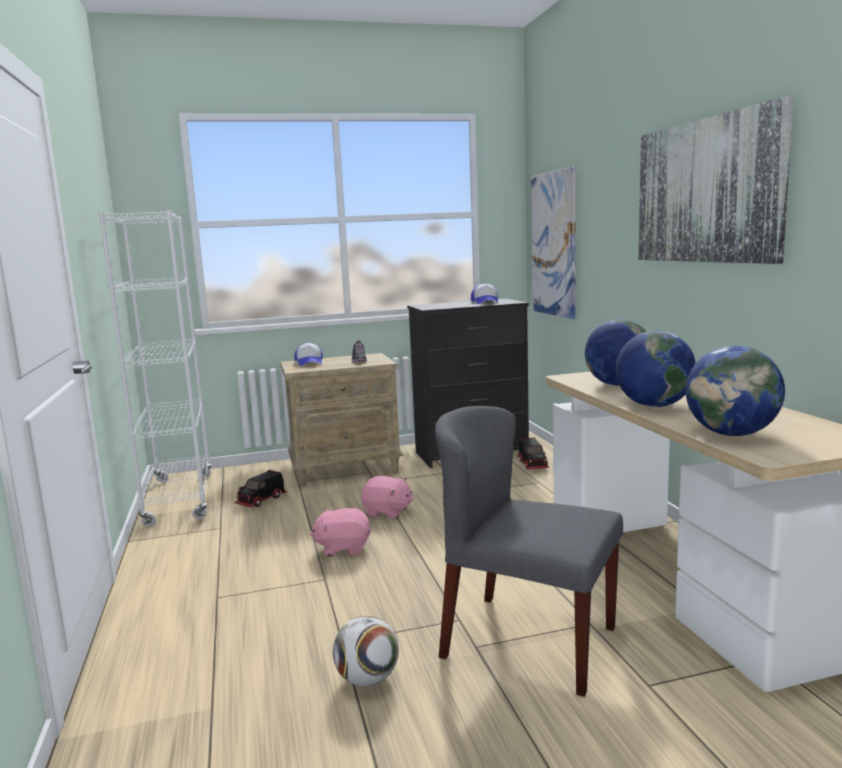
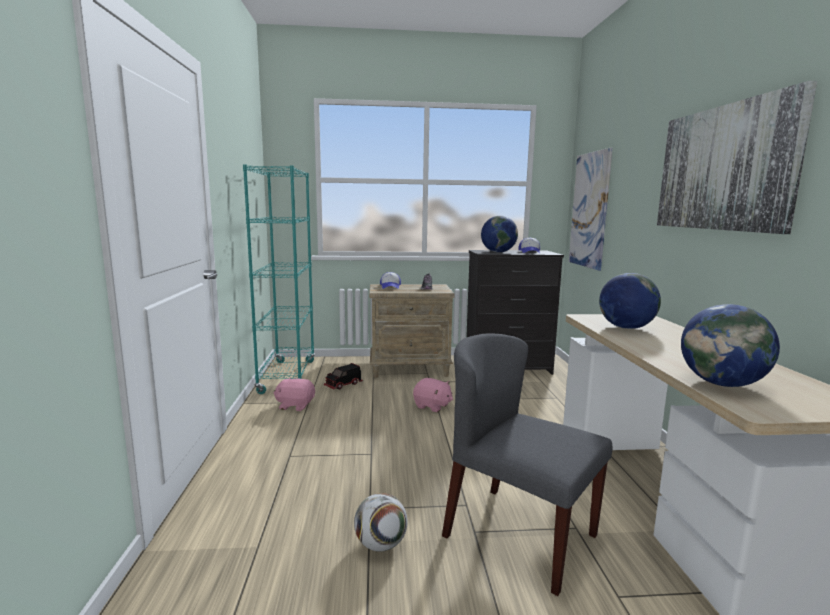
camera: 10 degrees right, 0 degrees up
(179, 499) = (287, 376): white bookcase -> turquoise bookcase
(343, 548) = (391, 430): pink plush toy -> pink plush toy (295, 405)
(533, 464) = (555, 382): toy truck -> none
(654, 405) = (653, 349): globe -> globe (498, 252)

